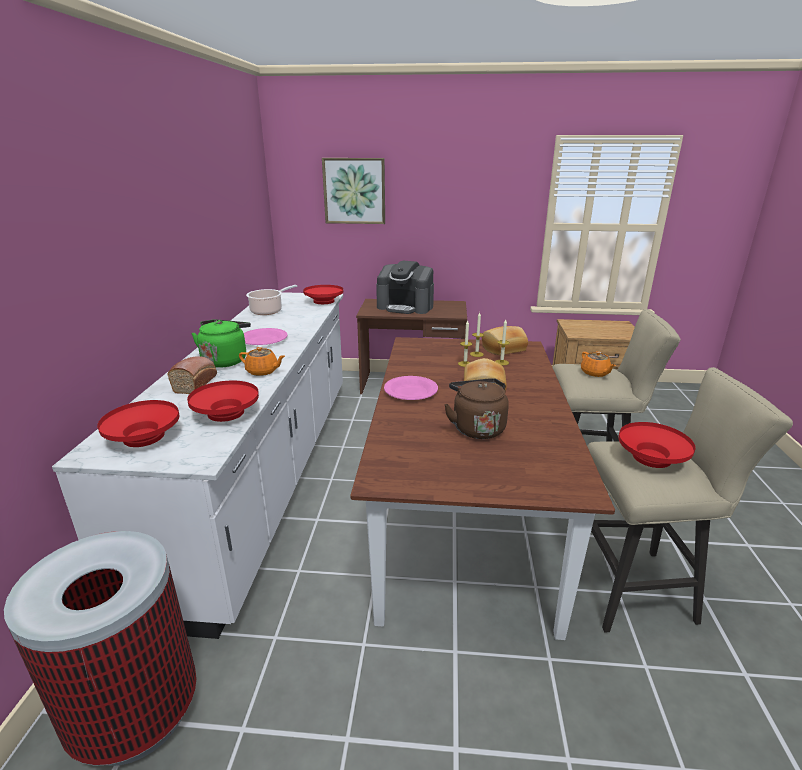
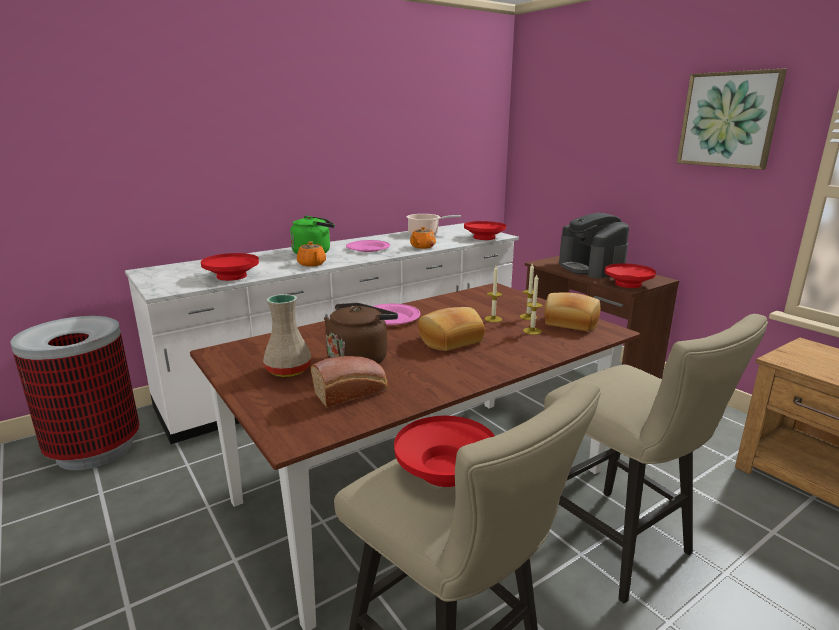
camera: 50 degrees right, 5 degrees down
(143, 437) = (176, 272): red bowl -> red bowl (627, 284)
(196, 383) = (266, 258): bread -> bread (352, 392)
(354, 191) = (577, 129): picture -> picture (728, 120)
(461, 460) = (288, 370): none -> beige vase
(595, 373) = (629, 385): orange teapot -> orange teapot (422, 247)

